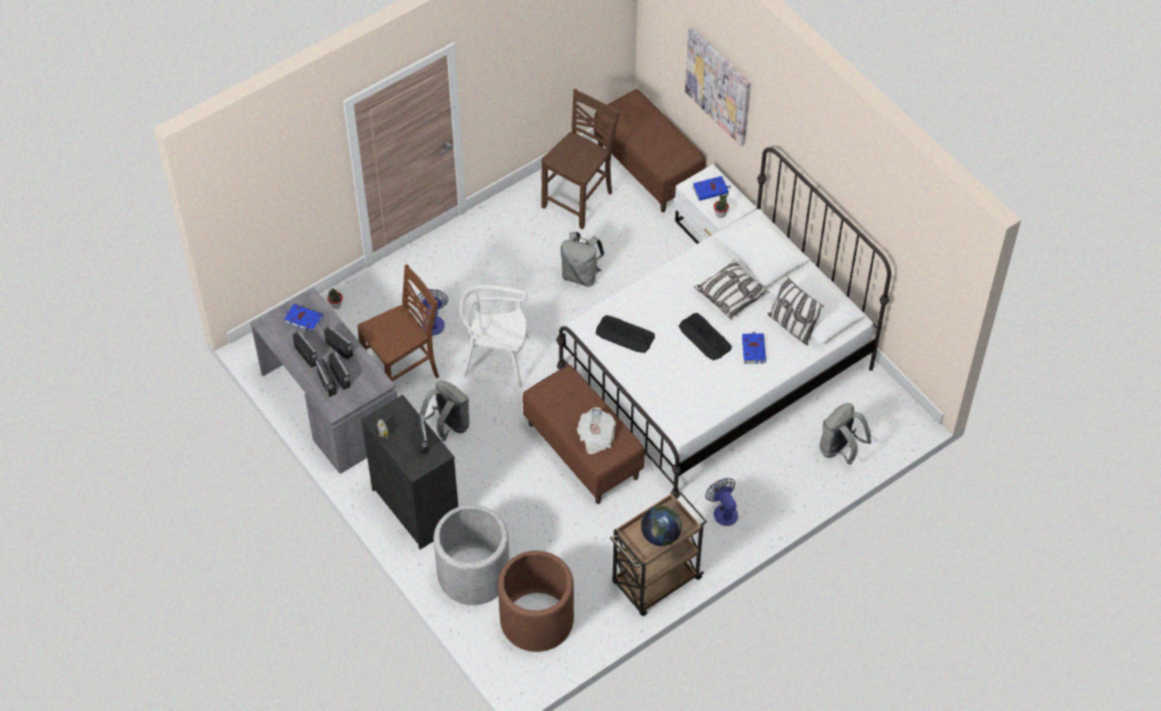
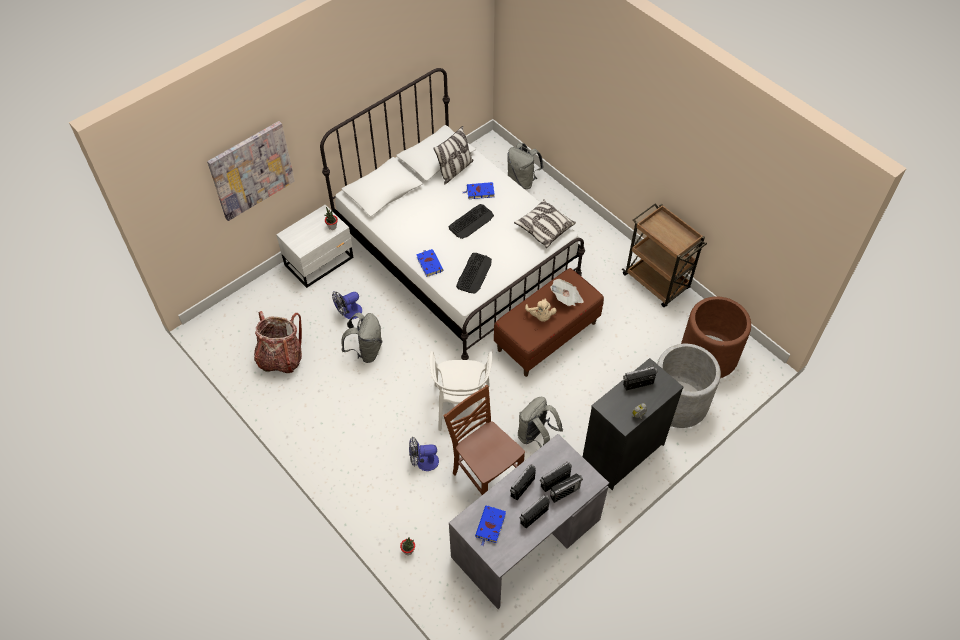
camera: 95 degrees left, 0 degrees up
(573, 409) = (540, 316): none -> beige plush toy
(579, 200) = (280, 358): brown chair -> backpack
(649, 168) = (246, 309): brown bench -> none
(661, 535) = (672, 231): globe -> none
(711, 190) = (305, 234): blue book -> blue book (429, 263)
(723, 511) = (587, 245): fan -> fan (348, 313)
(731, 295) = (427, 207): pillow -> pillow (544, 228)

